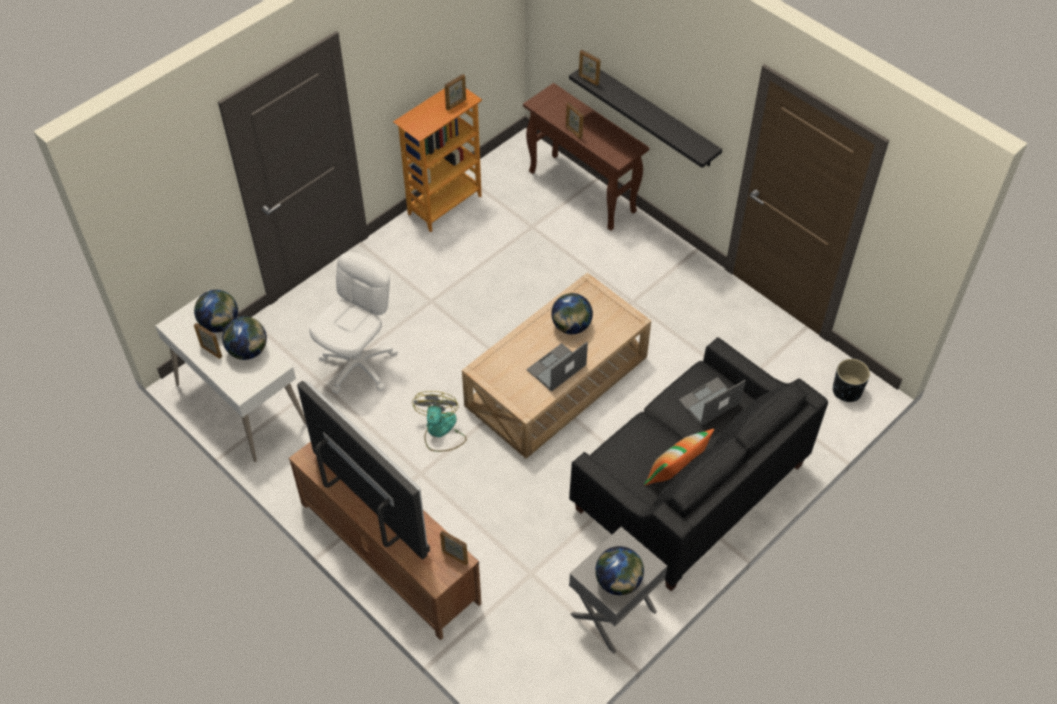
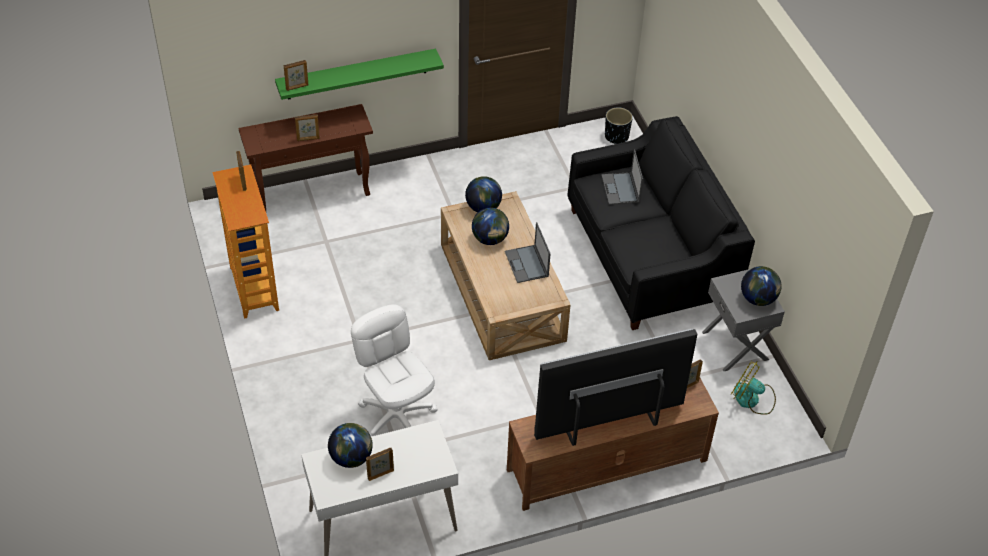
camera: 65 degrees left, 5 degrees down
(248, 351) = (398, 446): globe -> globe (483, 207)
(440, 431) = (505, 386): fan -> fan (752, 399)
(652, 115) = (357, 74): black shelf -> green shelf
(675, 473) = (673, 234): pillow -> none

